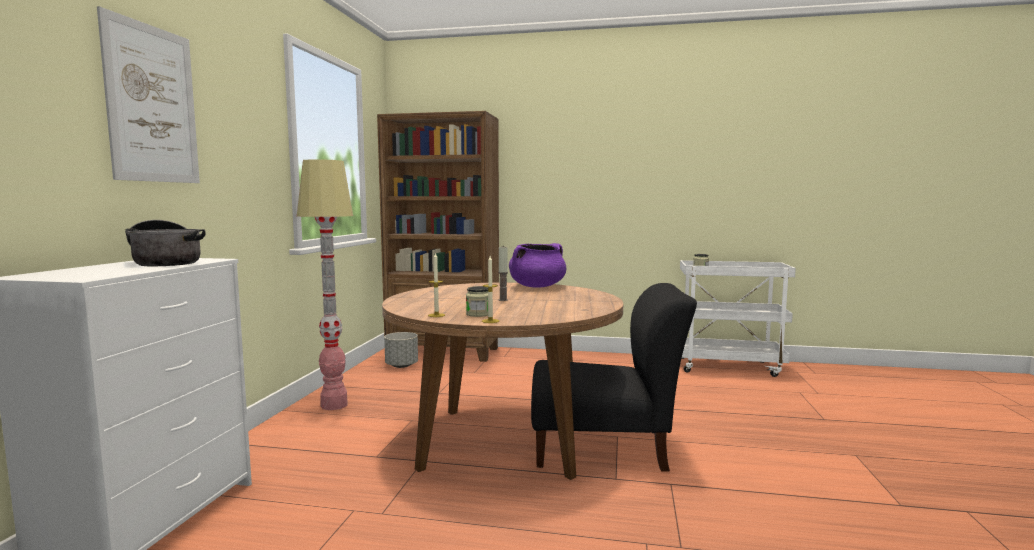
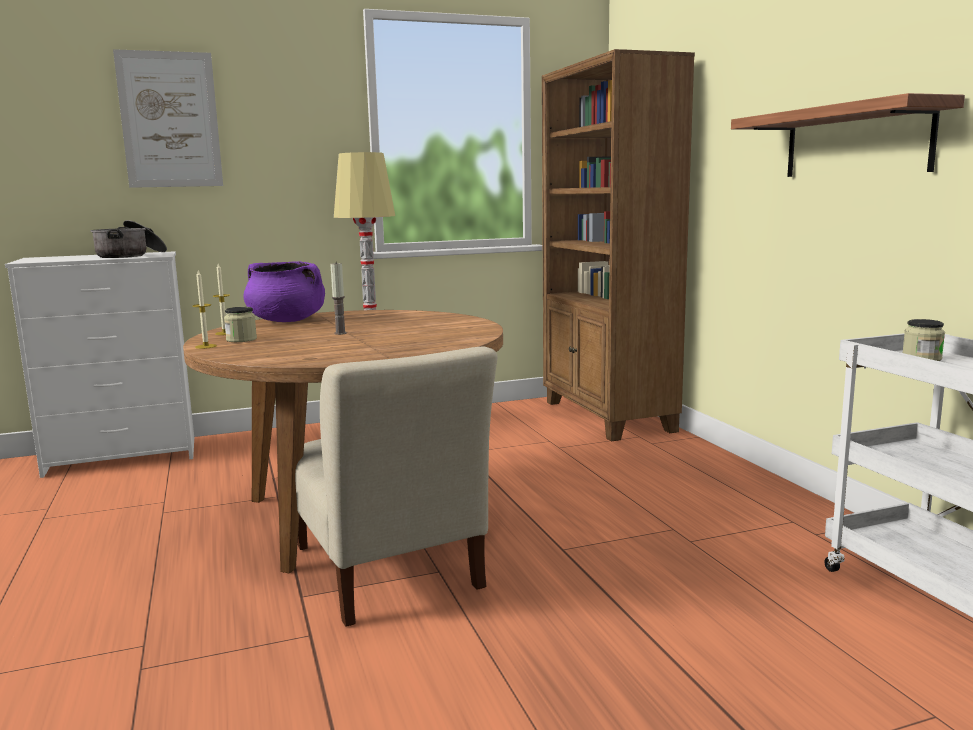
camera: 60 degrees right, 5 degrees up
(401, 365) = (526, 416): grey planter -> none
(537, 286) = (463, 328): purple cooking pot -> purple cooking pot (287, 321)
(605, 448) = (388, 572): black chair -> beige chair
(624, 178) = (855, 142): none -> shelf

